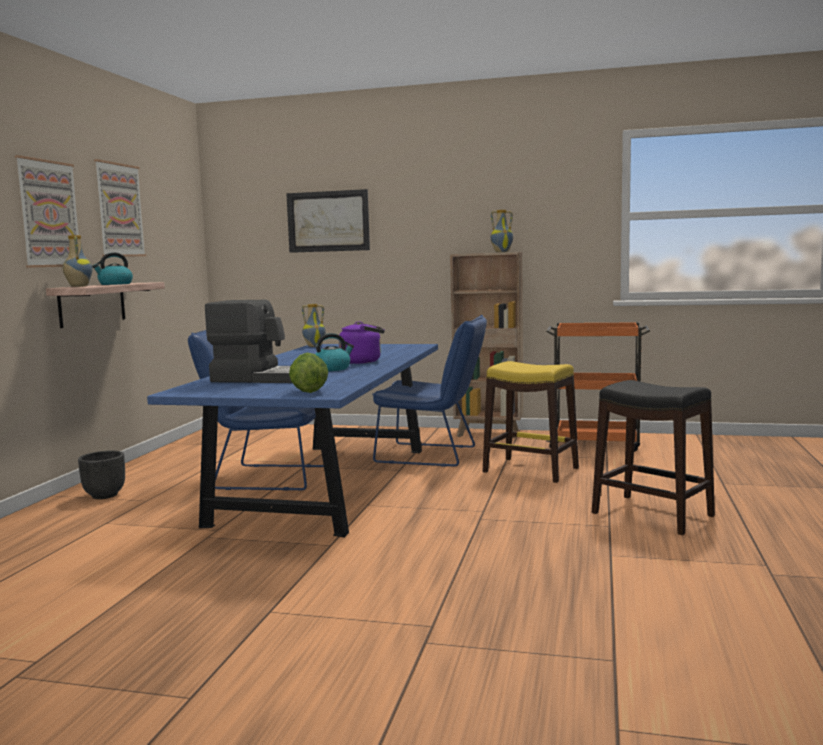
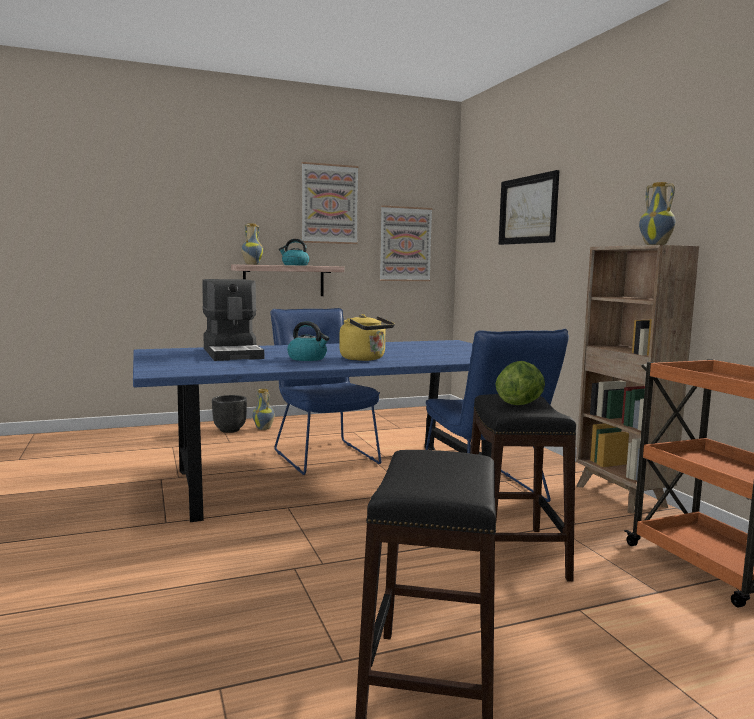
camera: 55 degrees right, 0 degrees up
(48, 214) = (242, 207): picture -> picture (405, 244)
(308, 392) = (166, 368): lettuce -> lettuce (520, 404)
(314, 346) = (442, 342): vase -> vase (264, 428)
(363, 361) = (365, 359): purple kettle -> yellow kettle
(530, 470) = (514, 553): yellow stool -> black stool

